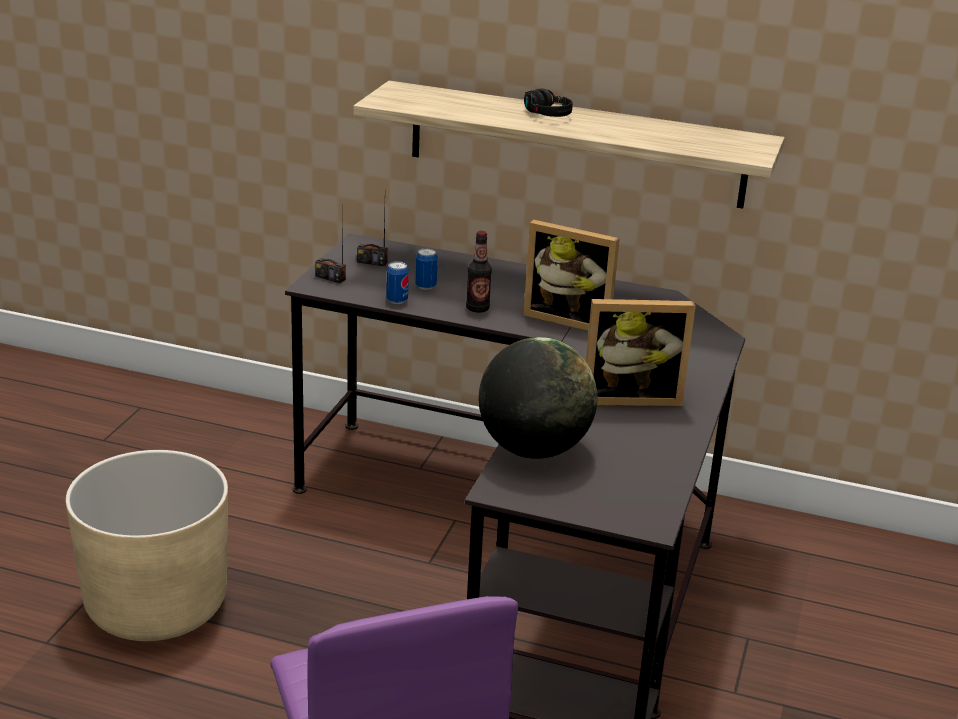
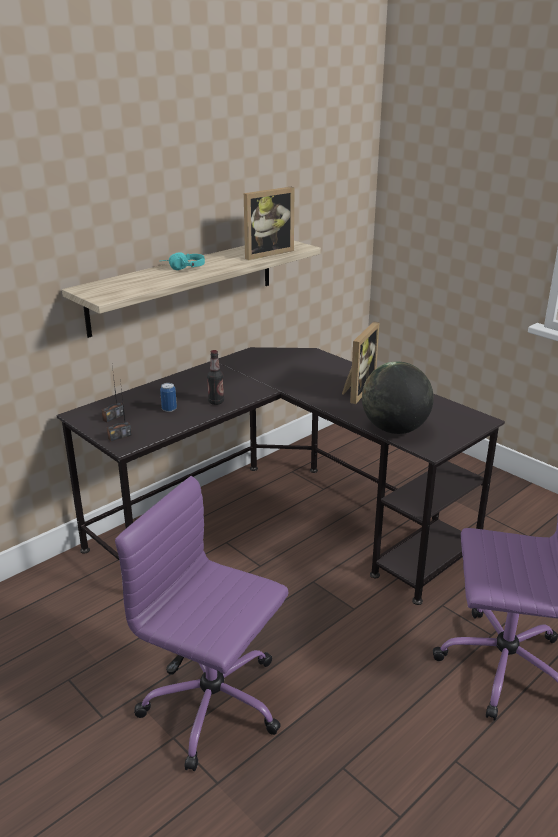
camera: 60 degrees left, 0 degrees up
(156, 605) = (215, 705): beige planter -> purple office chair
(397, 300) = (178, 423): can -> none
(541, 113) = (182, 268): black headphones -> turquoise headphones
(570, 319) = (255, 381): picture frame -> picture frame (265, 253)

